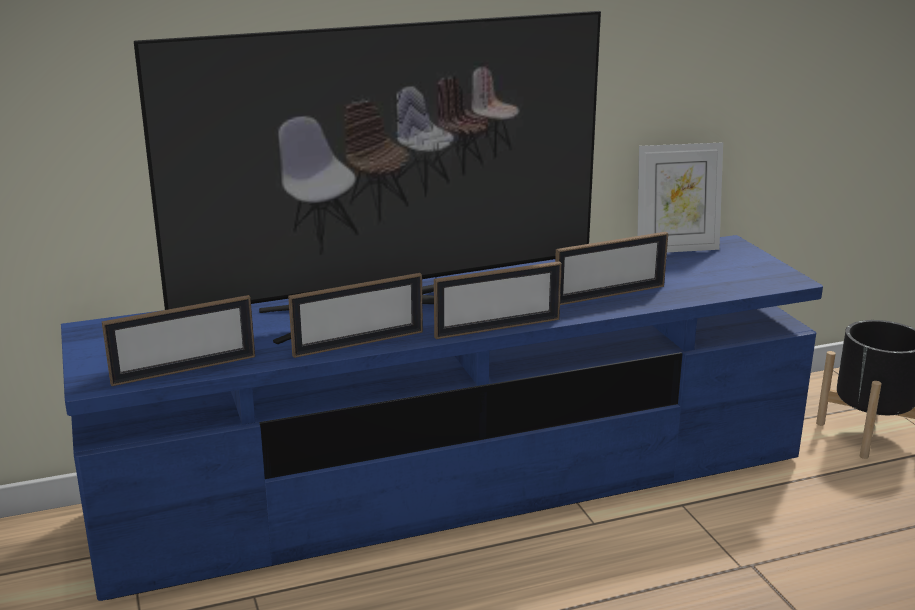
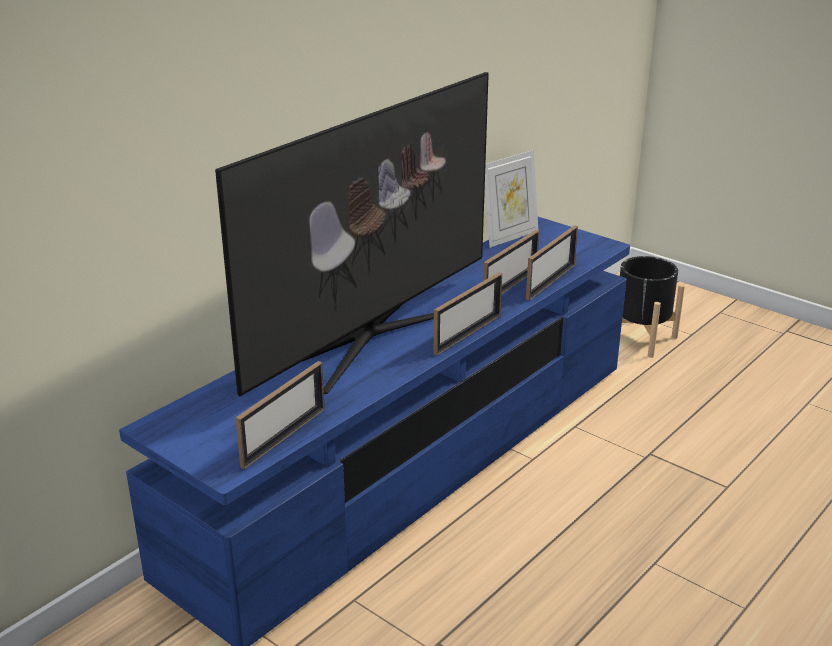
camera: 30 degrees left, 5 degrees up
(359, 343) = (387, 375): picture frame -> picture frame (550, 282)

